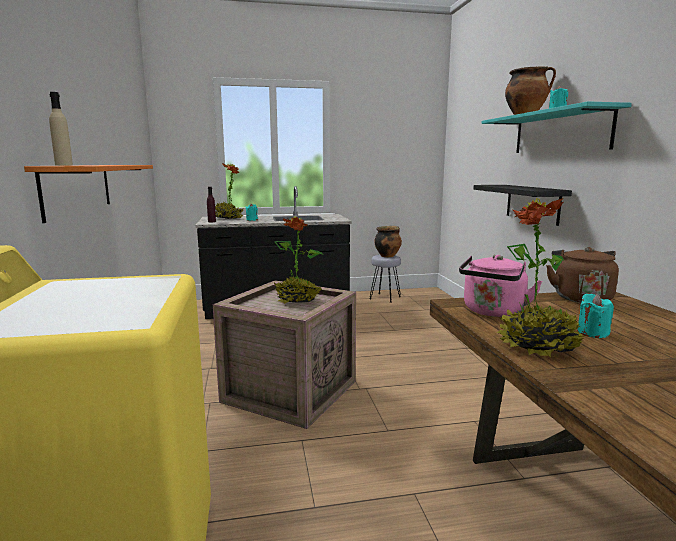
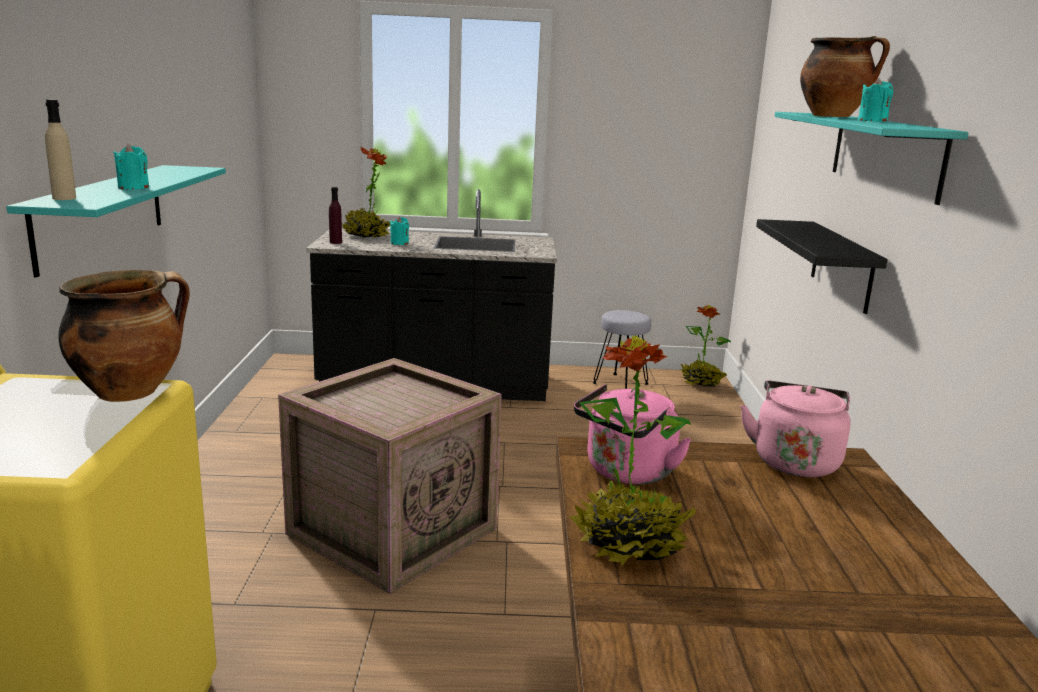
camera: 10 degrees right, 5 degrees up
(78, 188) = (102, 214): orange shelf -> turquoise shelf
(297, 300) = (407, 399): potted plant -> potted plant (701, 383)
(387, 256) = (629, 314): cooking pot -> cooking pot (131, 391)
(580, 297) = (795, 461): brown kettle -> pink kettle
(592, 333) = (738, 531): turquoise candle -> turquoise candle (133, 187)

